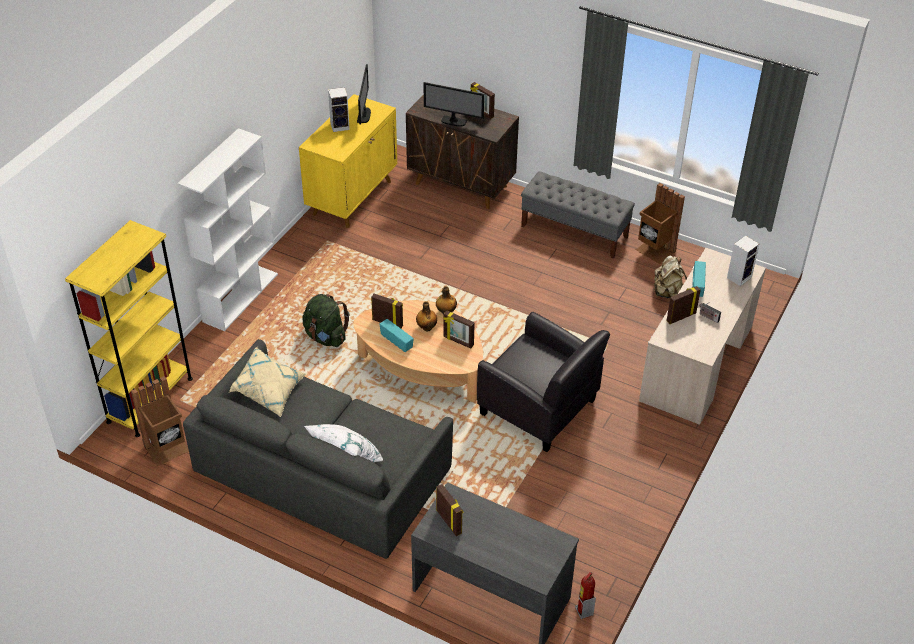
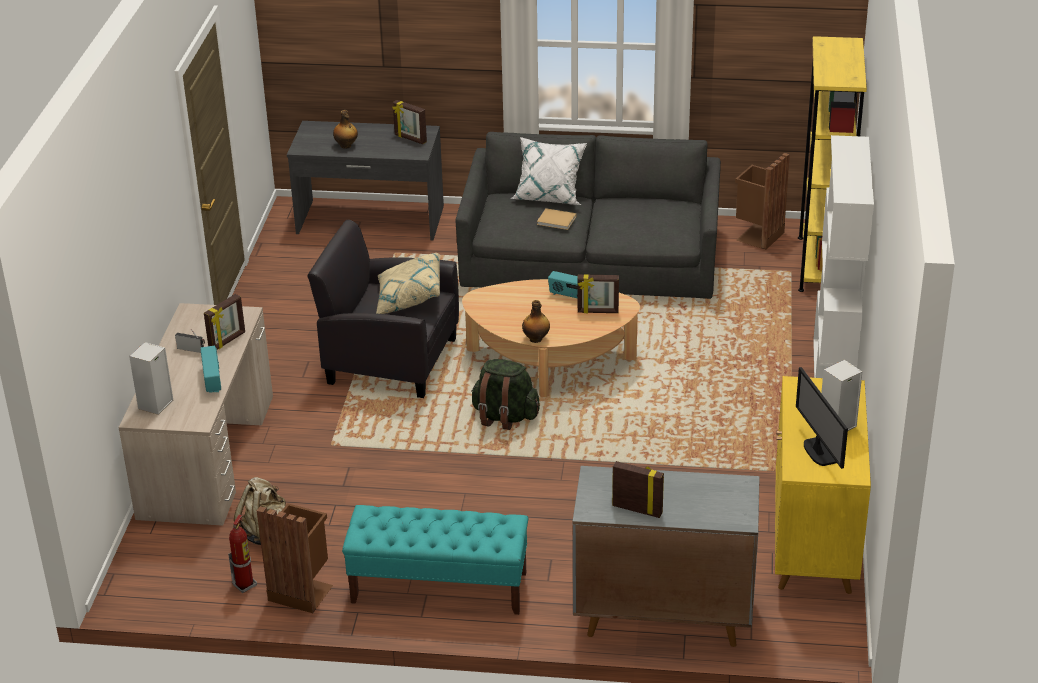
camera: 160 degrees right, 10 degrees down
(269, 391) = (671, 223): beige pillow -> beige pillow (408, 298)
(326, 337) = (689, 364): green backpack -> green backpack (504, 417)
(358, 424) = (557, 220): none -> beige book
(426, 327) = (548, 318): bottle -> bottle (346, 146)
(453, 121) = (671, 480): monitor -> none
(458, 341) = (502, 314): picture frame -> none
(462, 185) = (661, 616): brown cabinet -> grey cabinet
(574, 231) = (438, 587): grey bench -> turquoise bench
(583, 611) = (280, 229): fire extinguisher -> fire extinguisher (245, 585)

